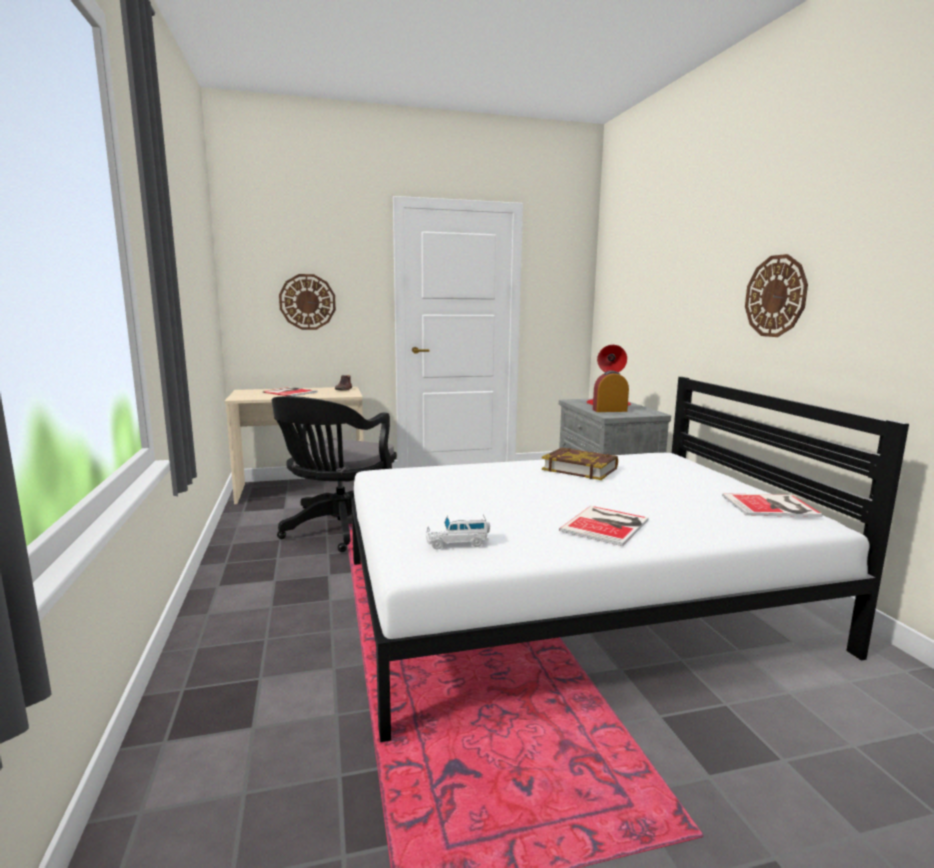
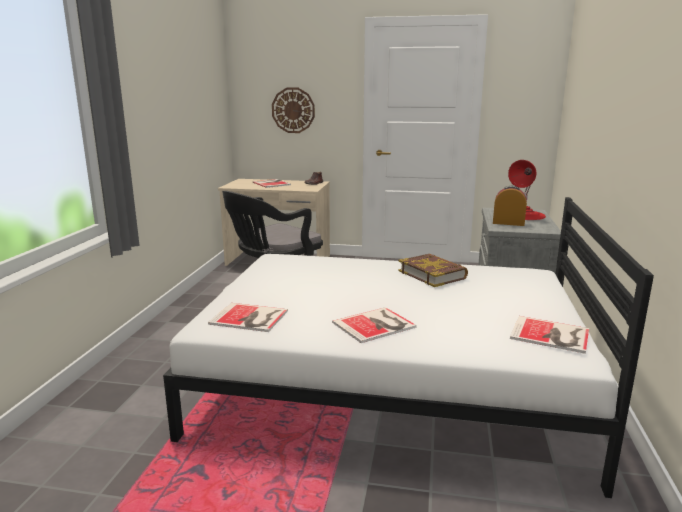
camera: 25 degrees right, 5 degrees up
(458, 543) = (250, 318): white toy car -> book
(775, 296) = (644, 123): wall clock -> none

